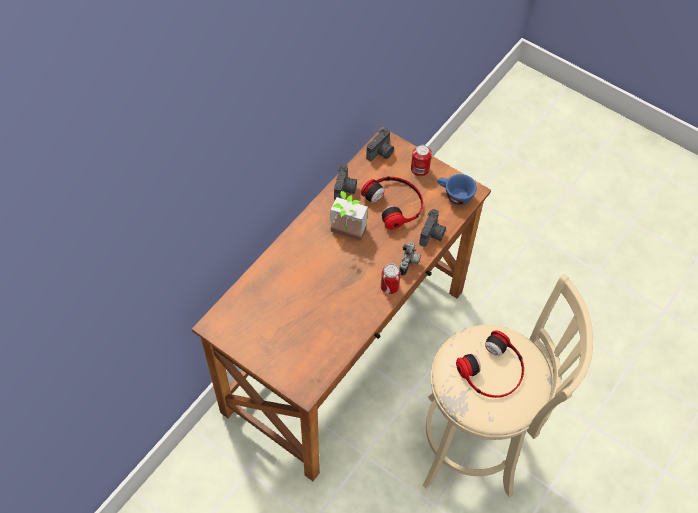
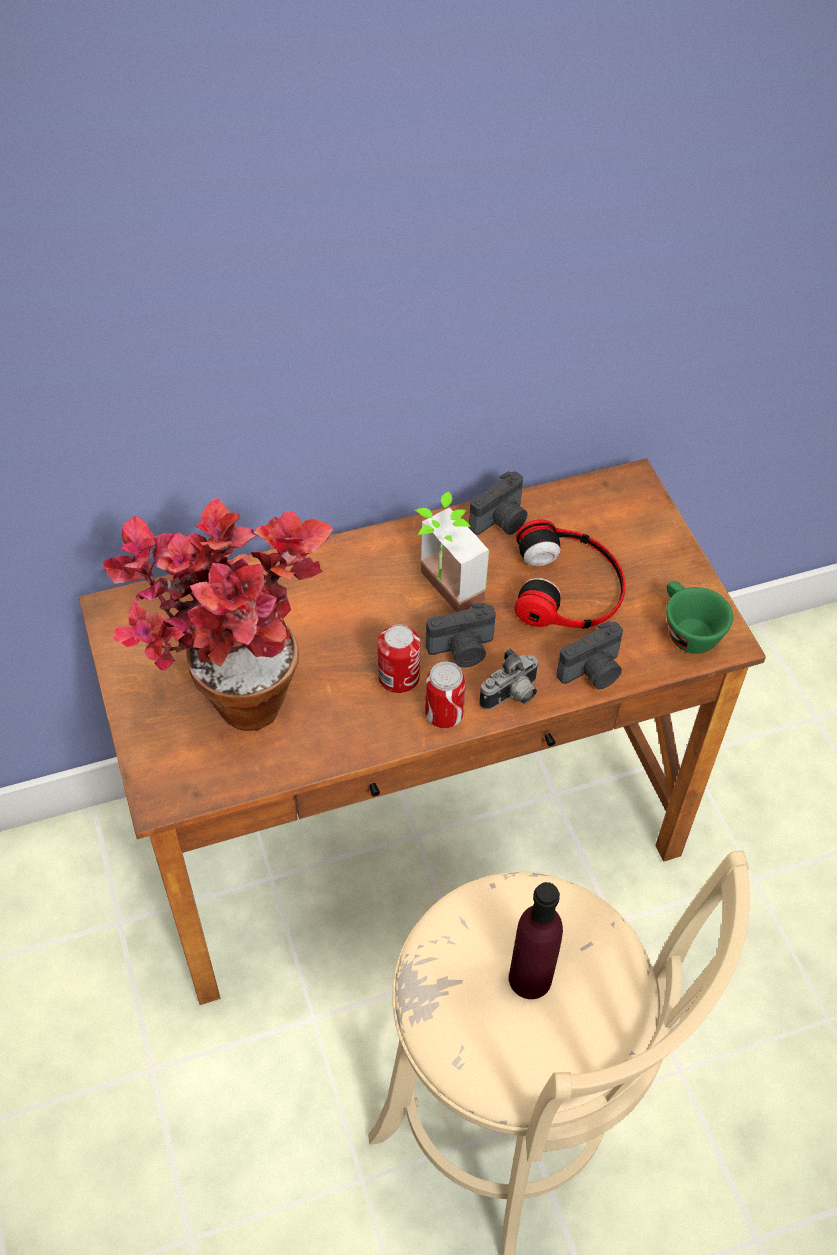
camera: 35 degrees right, 5 degrees down
(296, 331) = (230, 694): none -> potted plant
(381, 152) = (611, 496): camera -> camera (462, 650)
(420, 169) = (658, 556): can -> can (398, 677)
(454, 196) = (686, 630): blue cup -> green cup
(493, 371) = (530, 978): headphones -> purple bottle

